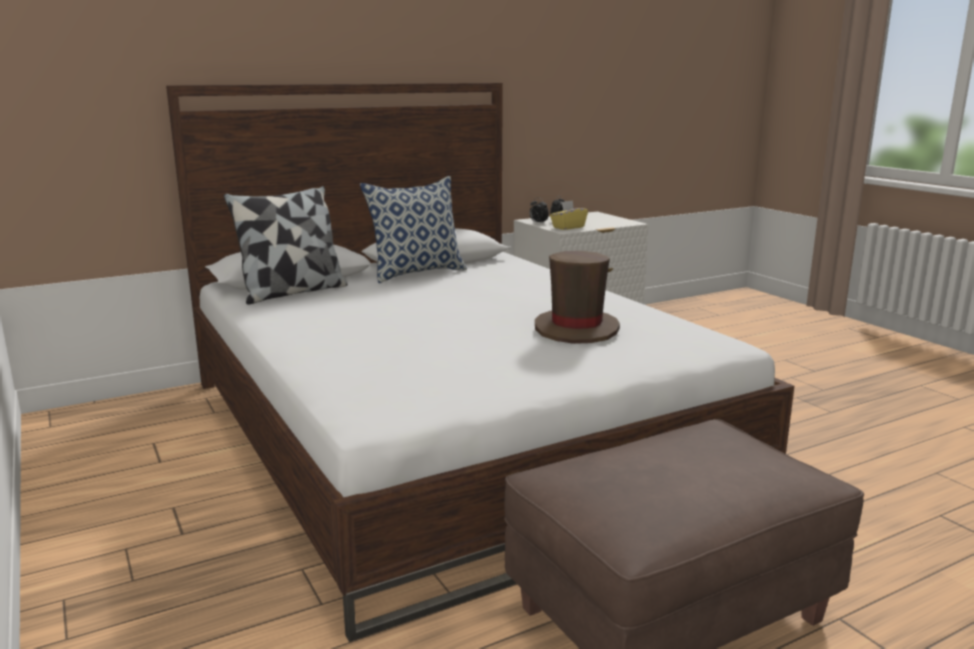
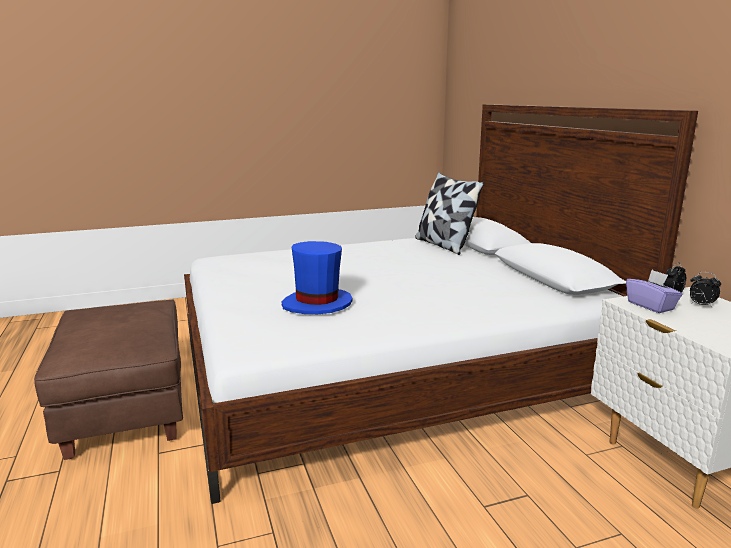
camera: 100 degrees right, 0 degrees up
(417, 273) = (504, 272): pillow -> none
(568, 227) = (651, 306): yellow tissue box -> purple tissue box
(576, 329) = (317, 304): brown hat -> blue hat

